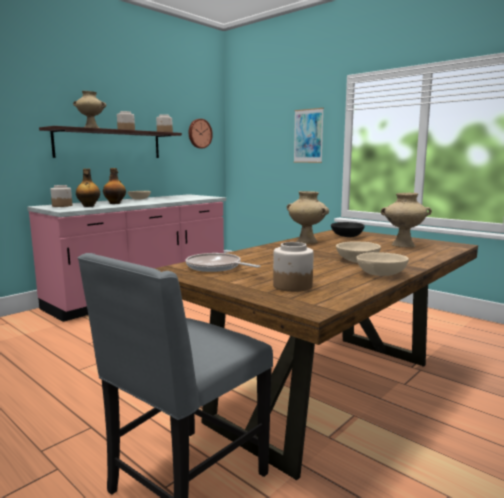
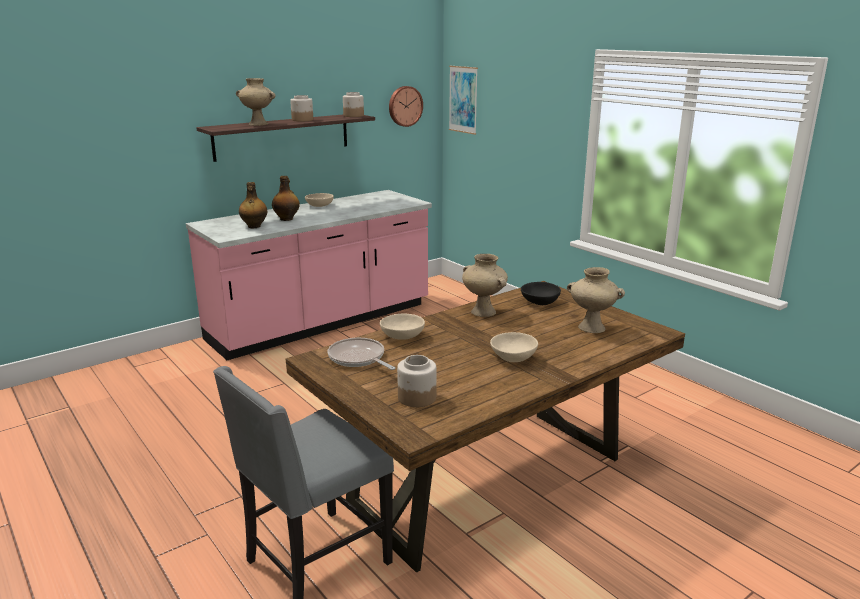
camera: 10 degrees right, 10 degrees up
(62, 206) = (224, 224): jar -> none
(308, 136) = (545, 124): picture -> picture (463, 99)
(381, 274) = (520, 384): beige bowl -> beige bowl (402, 336)

